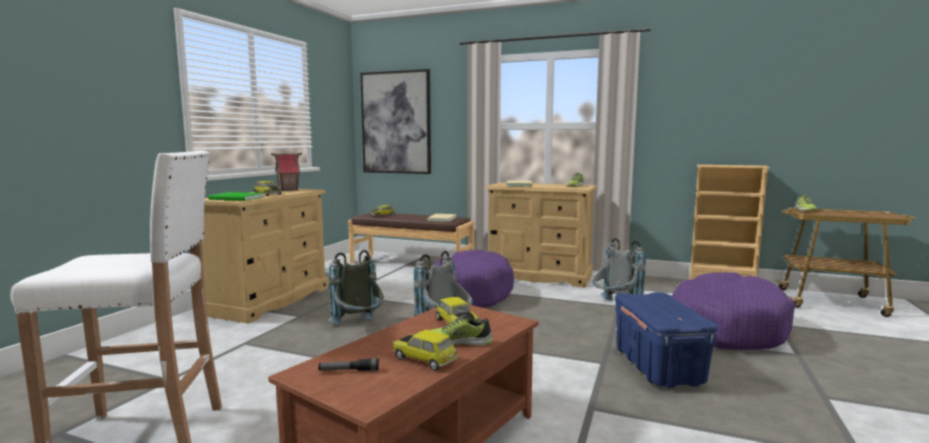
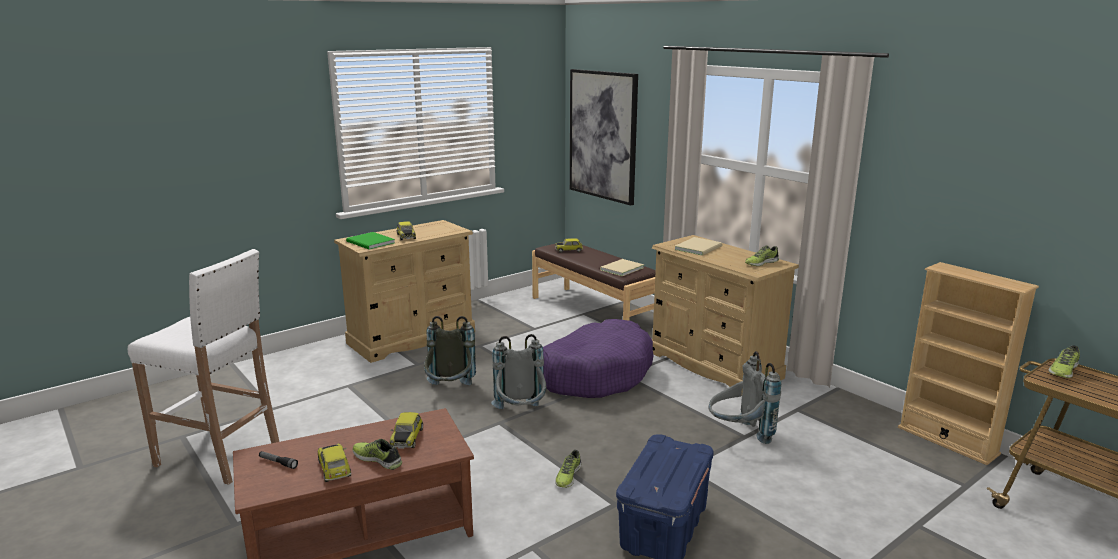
camera: 30 degrees right, 10 degrees up
(288, 189) = (440, 226): toy house -> none
(542, 355) = (567, 476): none -> shoe
(725, 327) = (831, 505): purple dog bed -> none

